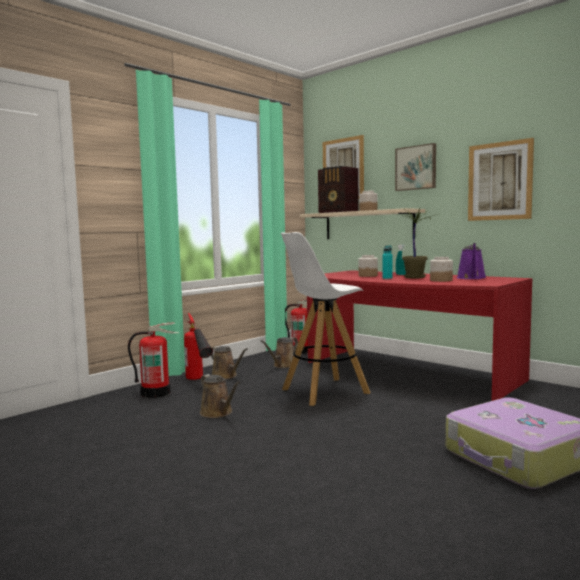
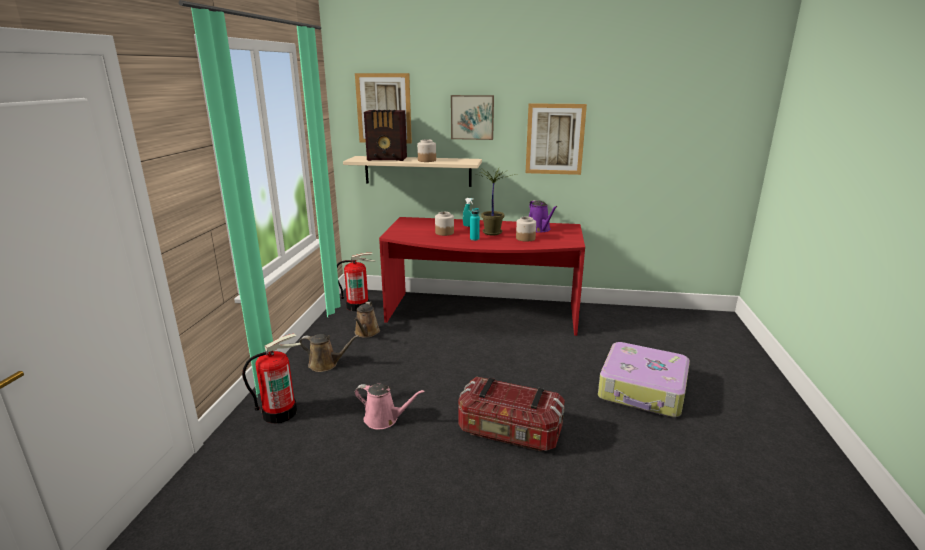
camera: 35 degrees left, 15 degrees up
(199, 381) = (306, 381): fire extinguisher -> none
(218, 413) = (384, 419): brown watering can -> pink watering can
(308, 447) = (509, 433): none -> storage box
(324, 391) = (444, 359): white stool -> none

